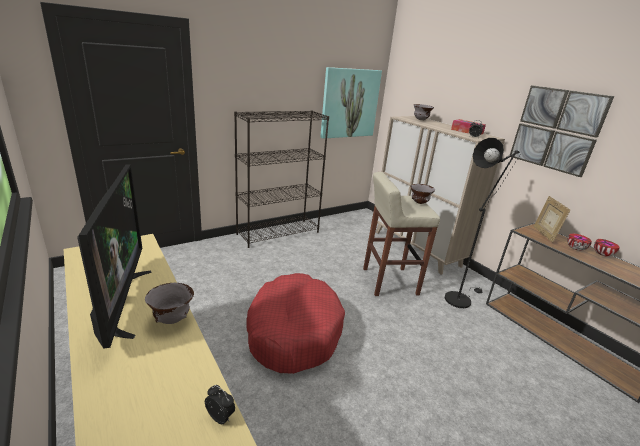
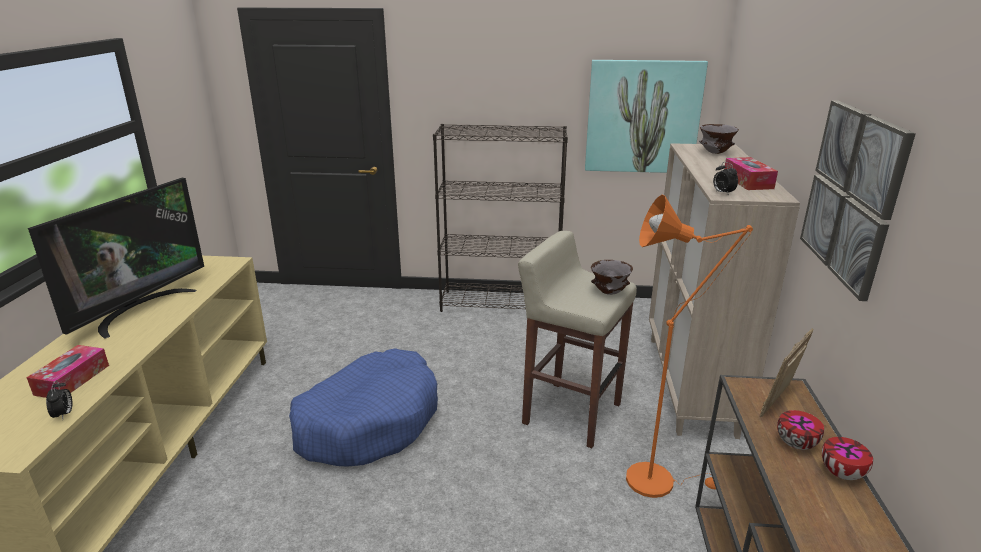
camera: 40 degrees right, 0 degrees up
(168, 386) = (72, 380): none -> tissue box
(172, 319) = (148, 334): grey bowl -> none
(293, 331) = (368, 421): red dog bed -> blue dog bed
(460, 298) = (658, 479): black floor lamp -> orange floor lamp

